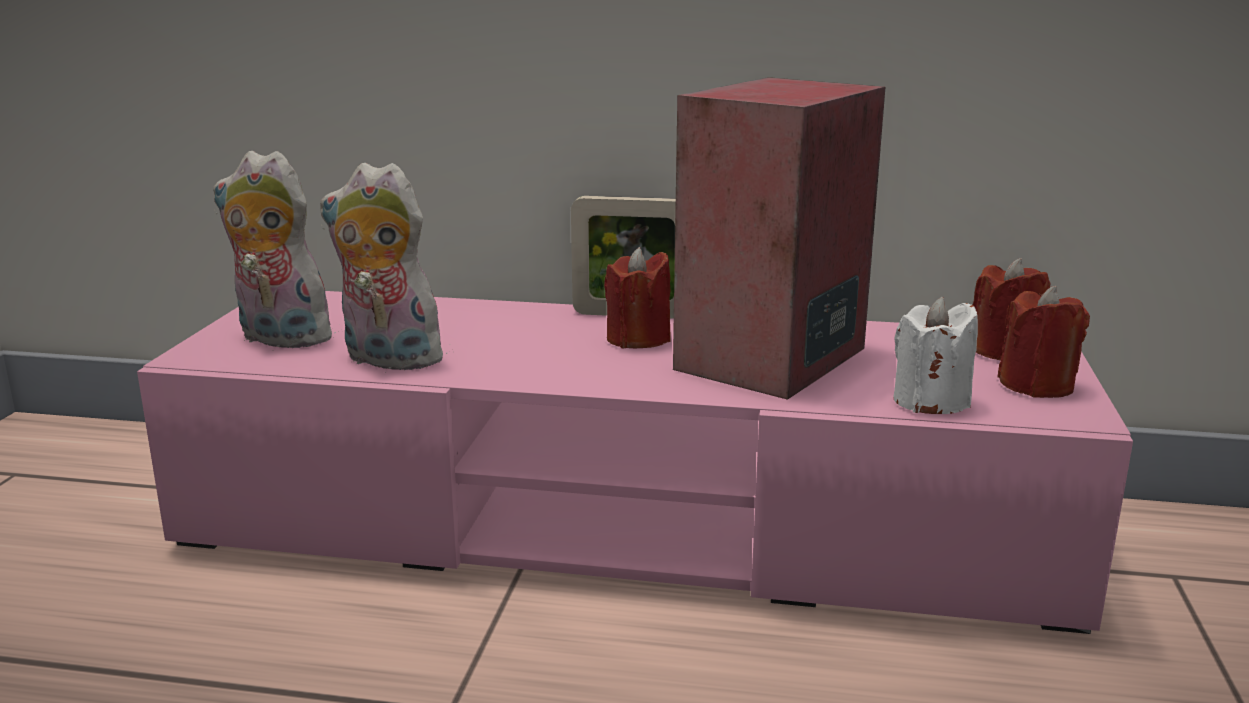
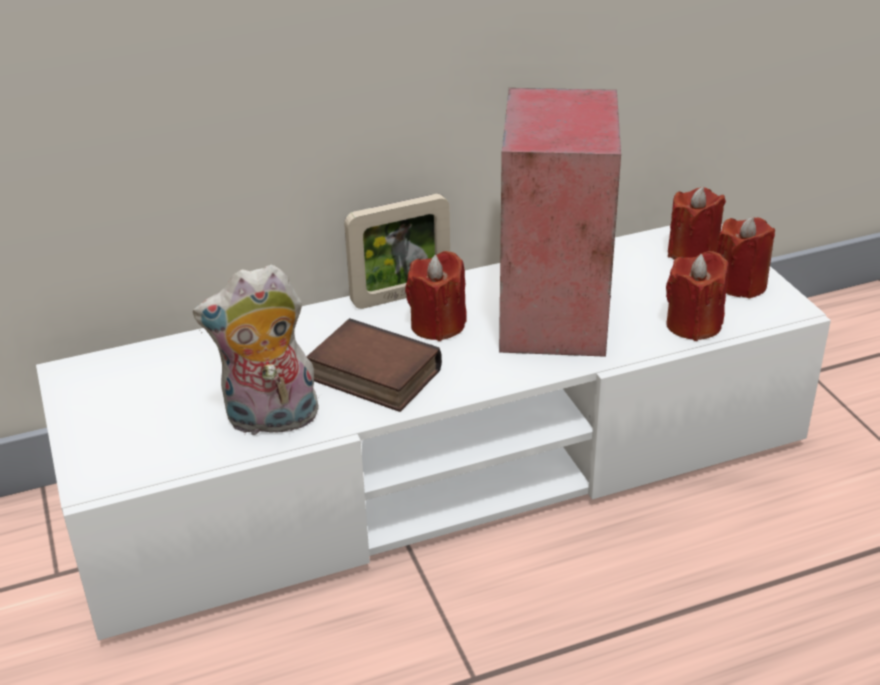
camera: 30 degrees left, 15 degrees up
(278, 339) = (142, 429): plush toy -> none
(522, 355) = (371, 376): none -> book
(624, 525) = (442, 468): pink tv stand -> white tv stand
(930, 401) = (693, 325): white candle -> red candle

